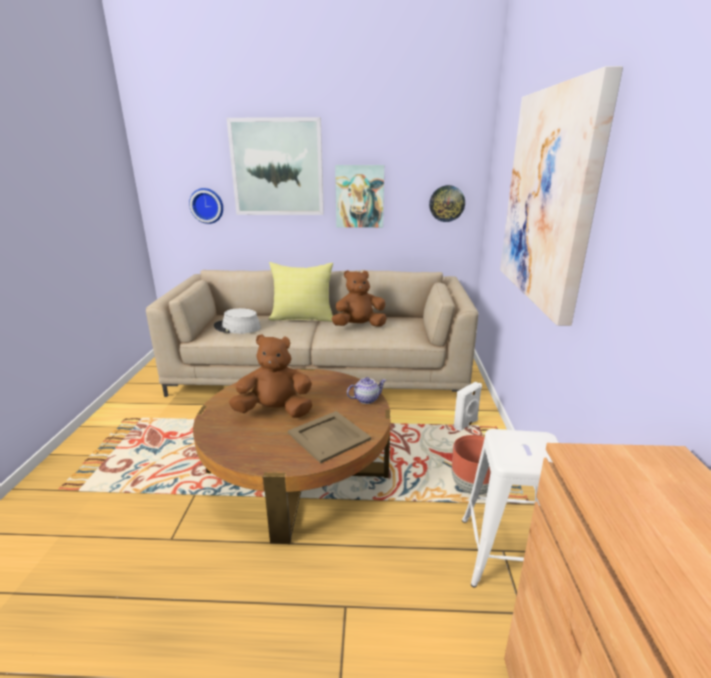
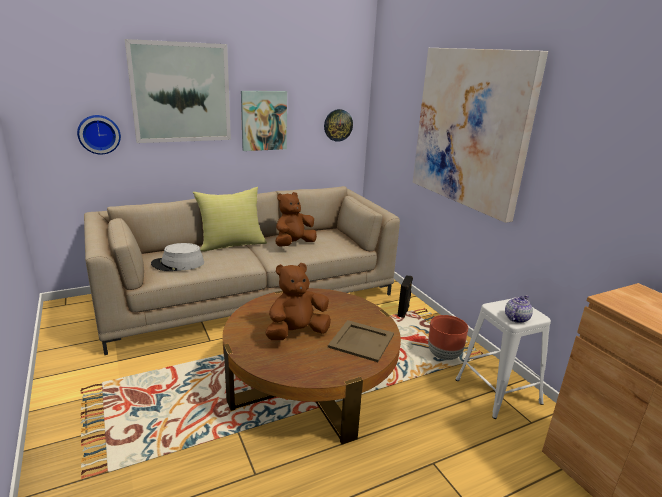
camera: 30 degrees left, 0 degrees up
(366, 399) = (357, 305): teapot -> teapot (516, 318)
(466, 424) = (403, 312): white speaker -> black speaker

